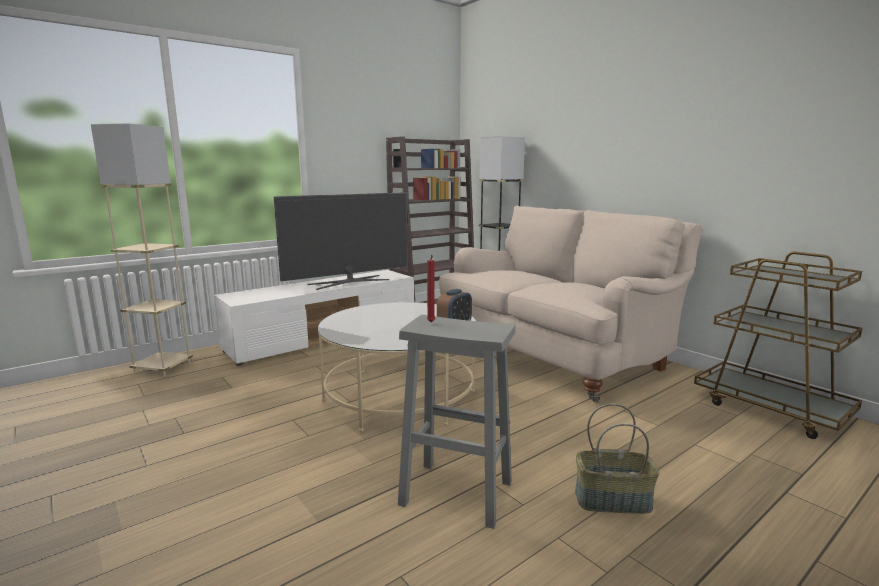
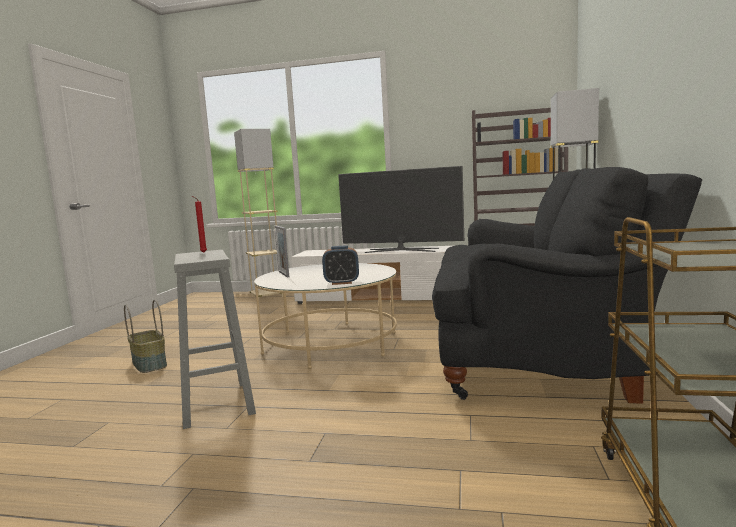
camera: 50 degrees right, 5 degrees down
(349, 331) = (283, 274): none -> picture frame
(554, 355) = (535, 353): beige sofa -> black sofa
(613, 499) = (276, 458): basket -> basket (150, 364)

